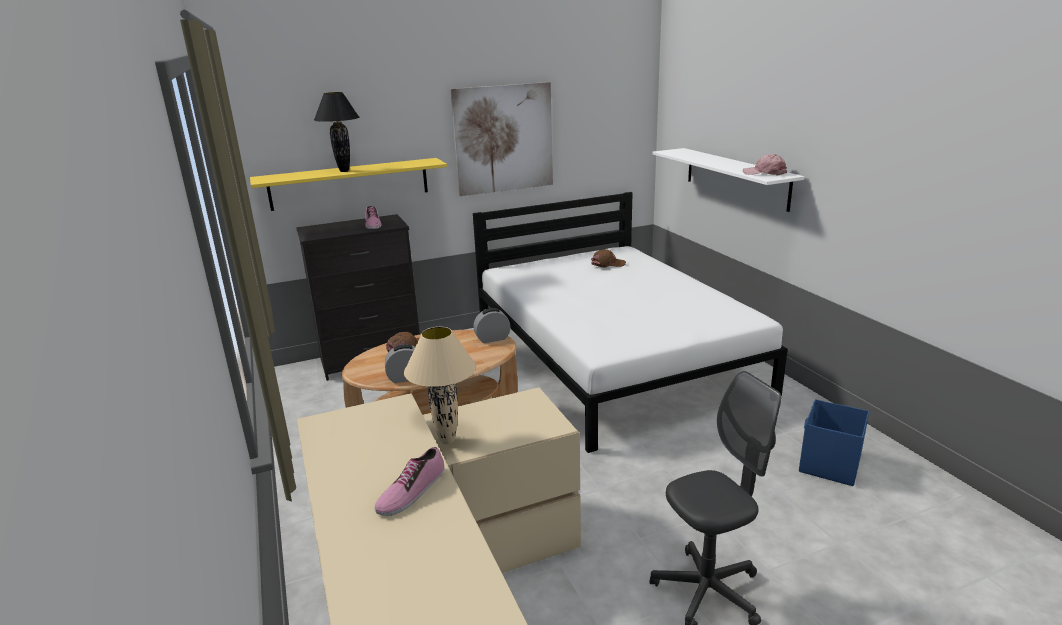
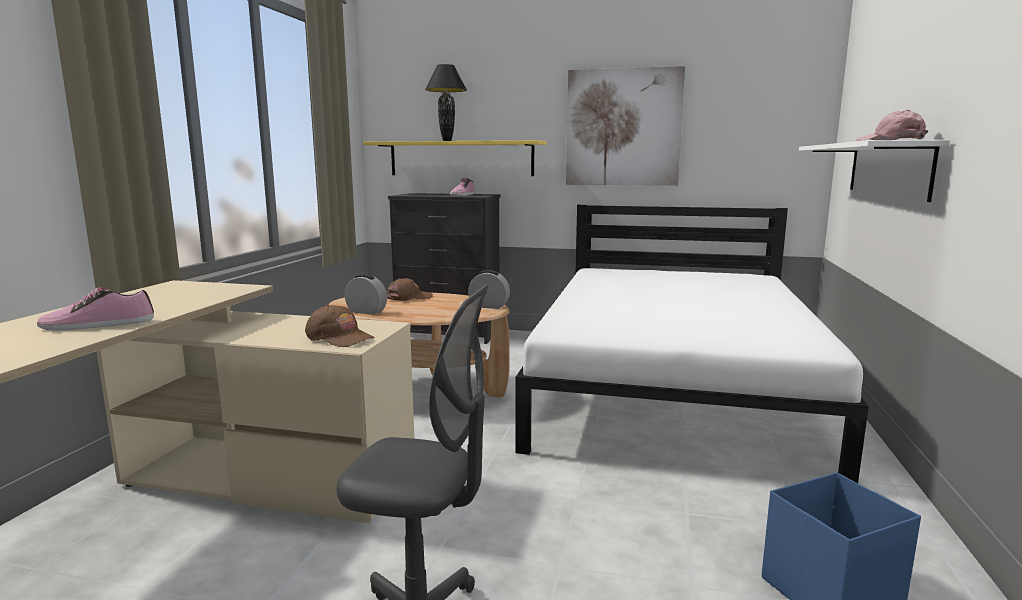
camera: 35 degrees right, 10 degrees down
(446, 440) = (253, 330): beige table lamp -> none
(608, 264) = (713, 280): brown cap -> brown cap (340, 338)

